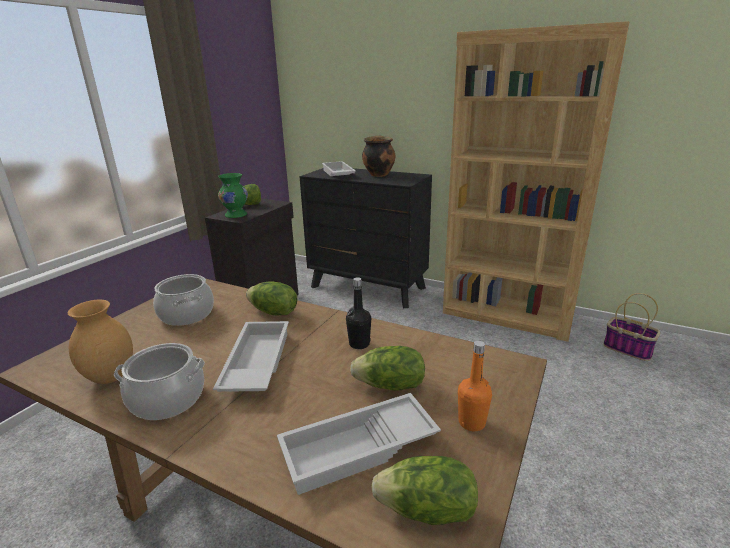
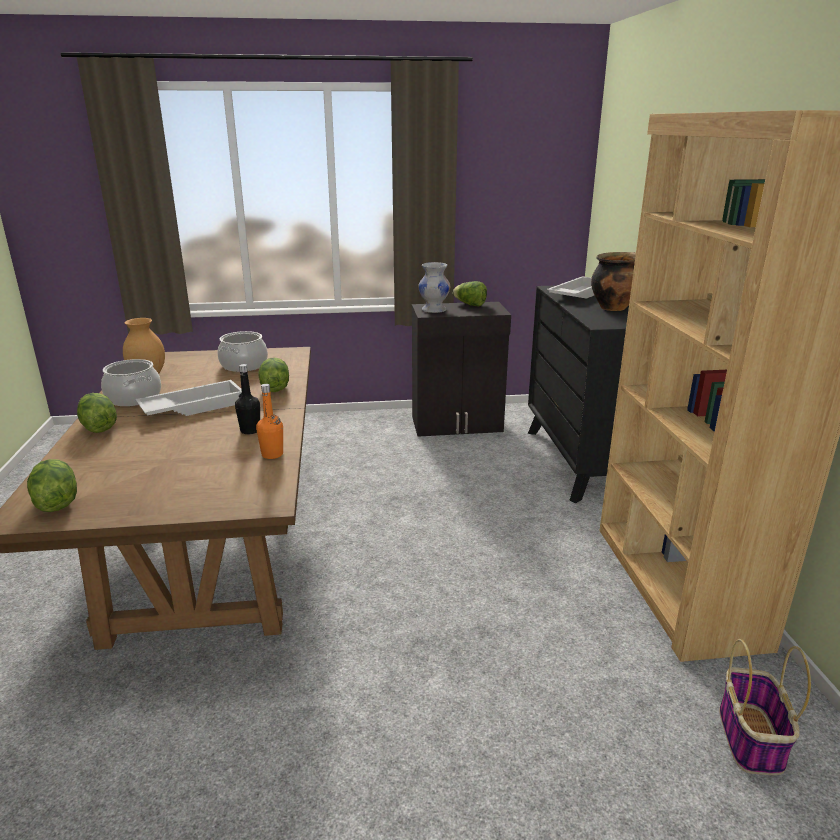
camera: 55 degrees right, 0 degrees up
(236, 215) = (434, 310): green vase -> white vase
(358, 450) = (108, 466): white tray -> none
(390, 386) = (194, 457): lettuce -> lettuce (98, 427)
(471, 422) = (162, 498): orange bottle -> orange bottle (272, 454)

